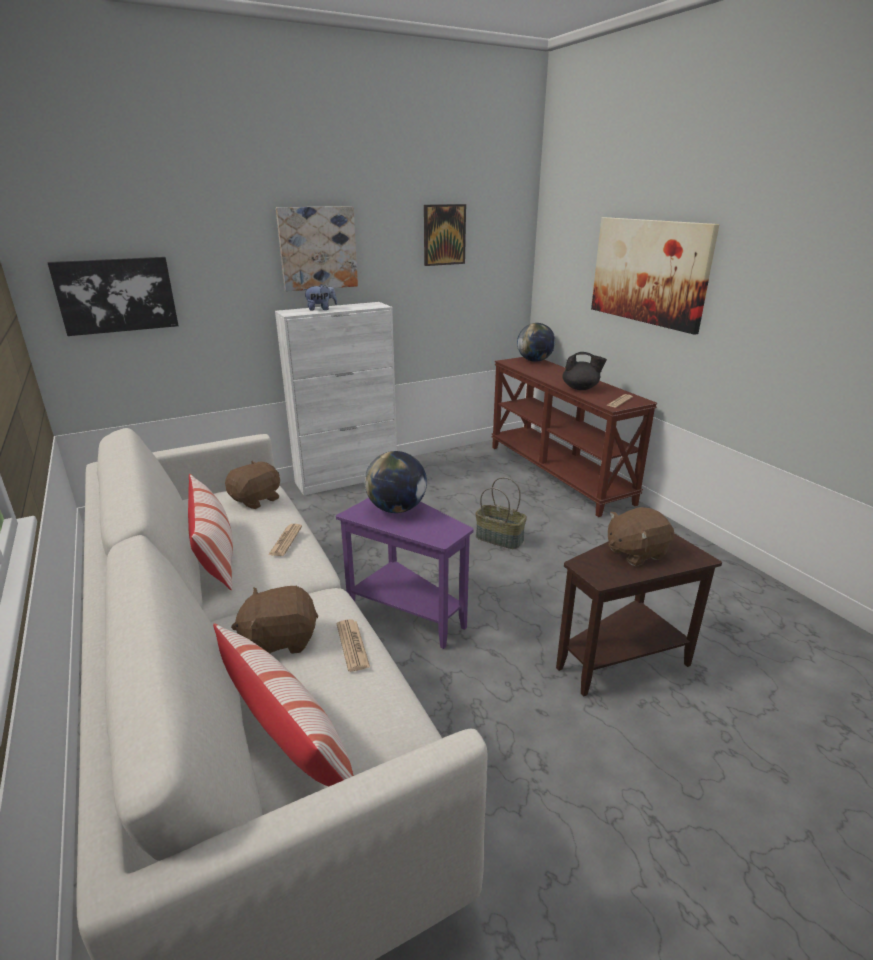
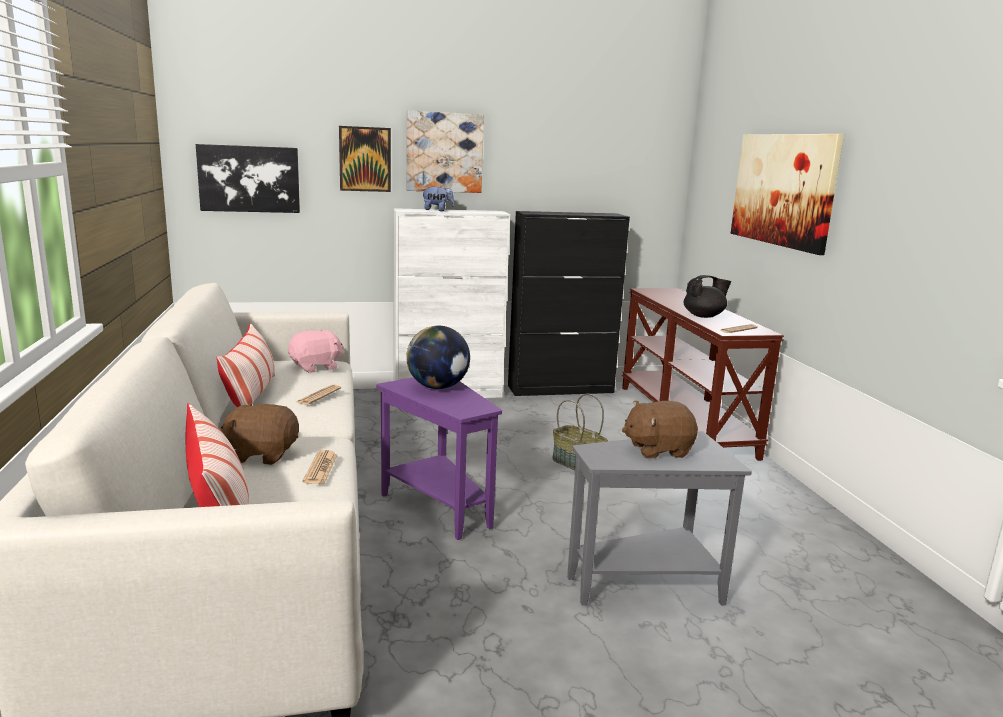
camera: 15 degrees right, 10 degrees down
(256, 500) = (316, 367): brown plush toy -> pink plush toy
(443, 457) = (561, 389): none -> black cabinet
(444, 235) = (581, 150): picture -> picture (365, 159)
(534, 360) = (675, 292): globe -> none
(581, 388) = (704, 316): black teapot -> black teapot turned 45 degrees counterclockwise
(622, 659) = (648, 585): brown side table -> grey side table

